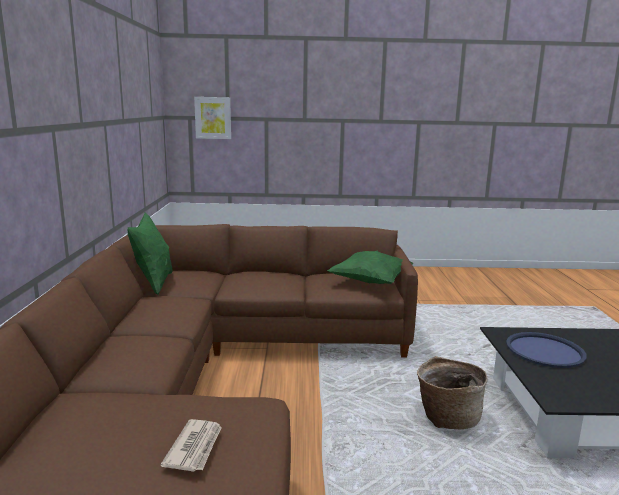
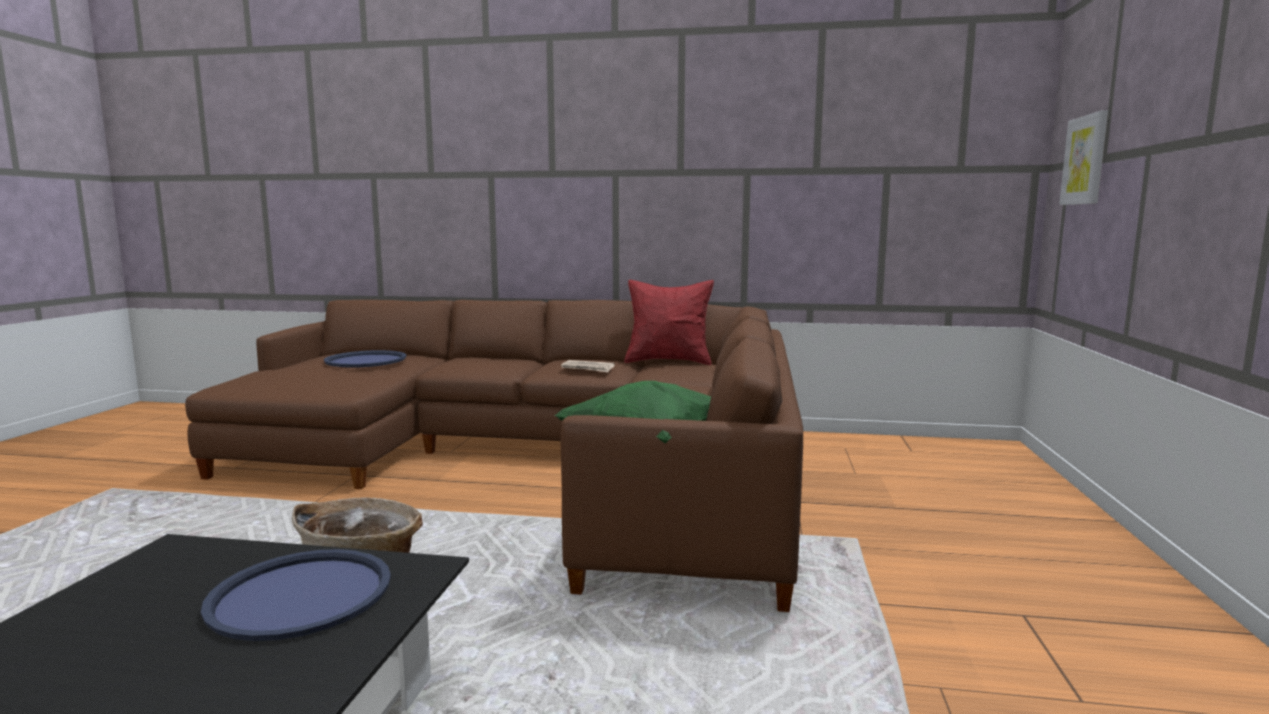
camera: 100 degrees right, 5 degrees down
(116, 426) = (365, 360): none -> blue tray
(153, 283) = (668, 361): green pillow -> red pillow
(195, 447) = (312, 372): newspaper -> newspaper (588, 368)

